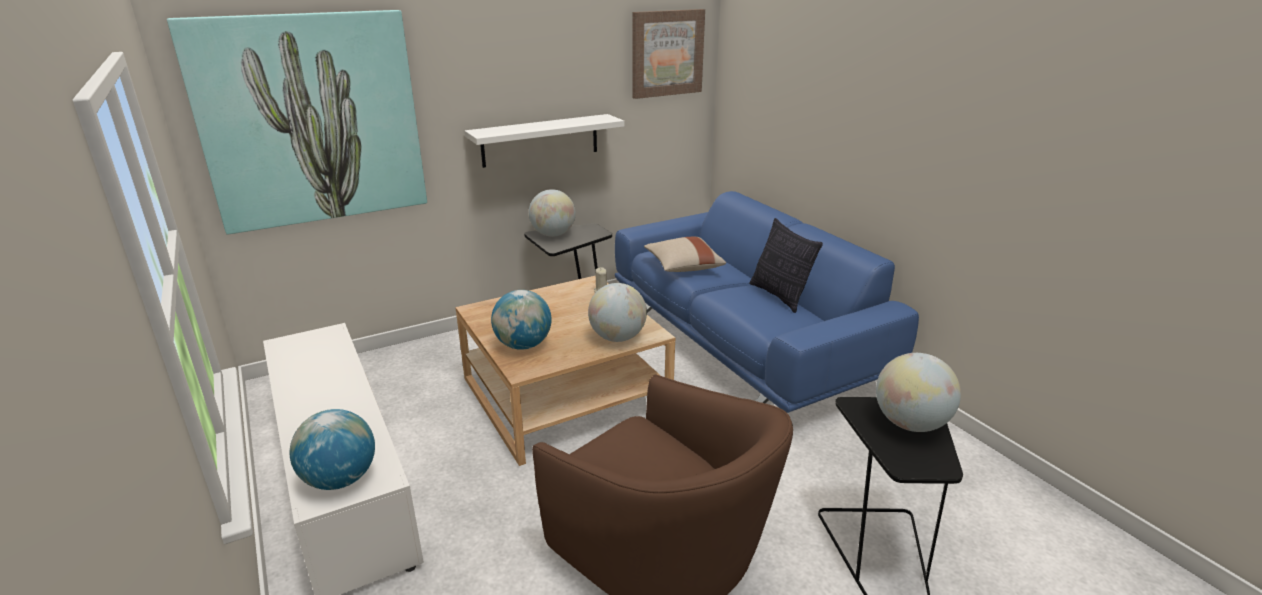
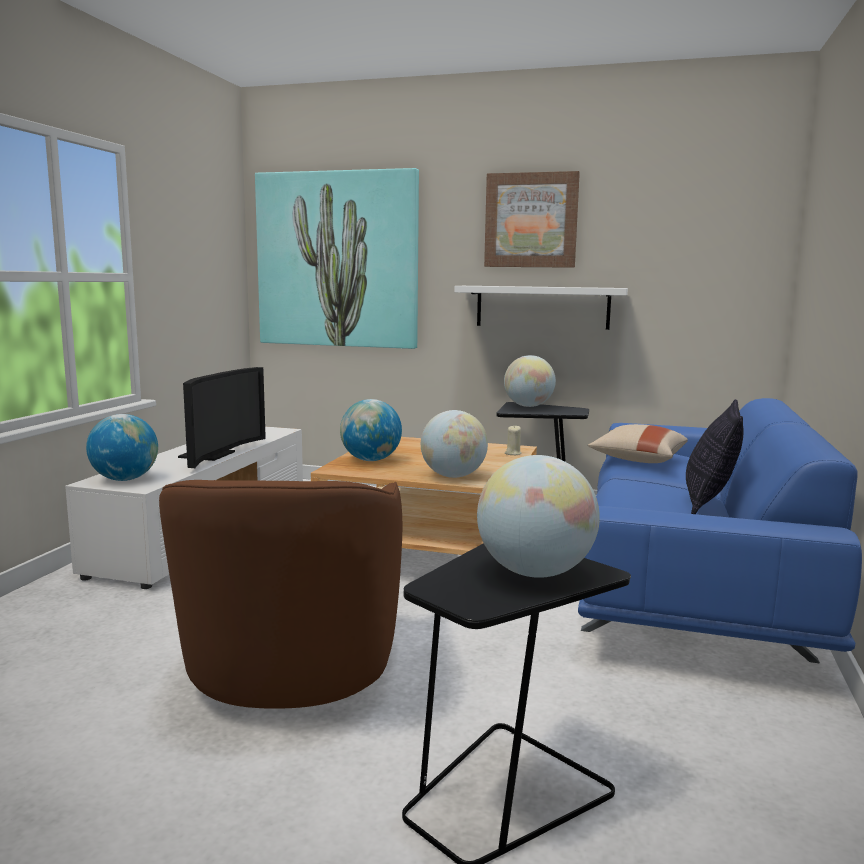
camera: 45 degrees right, 15 degrees down
(347, 401) = (213, 455): none -> television
(667, 53) = (716, 224): picture -> picture (531, 220)

